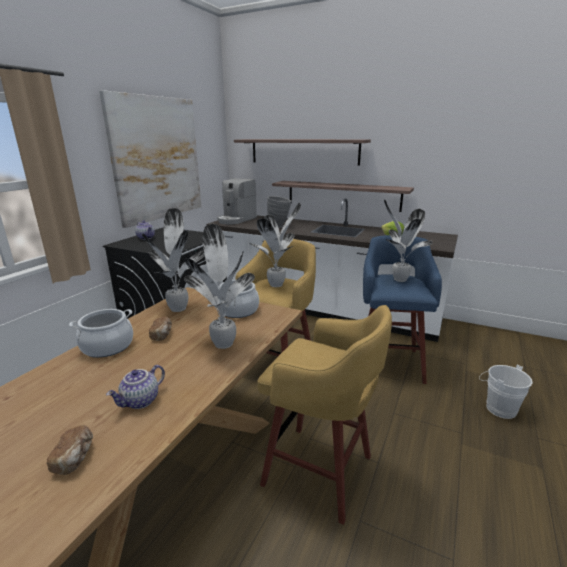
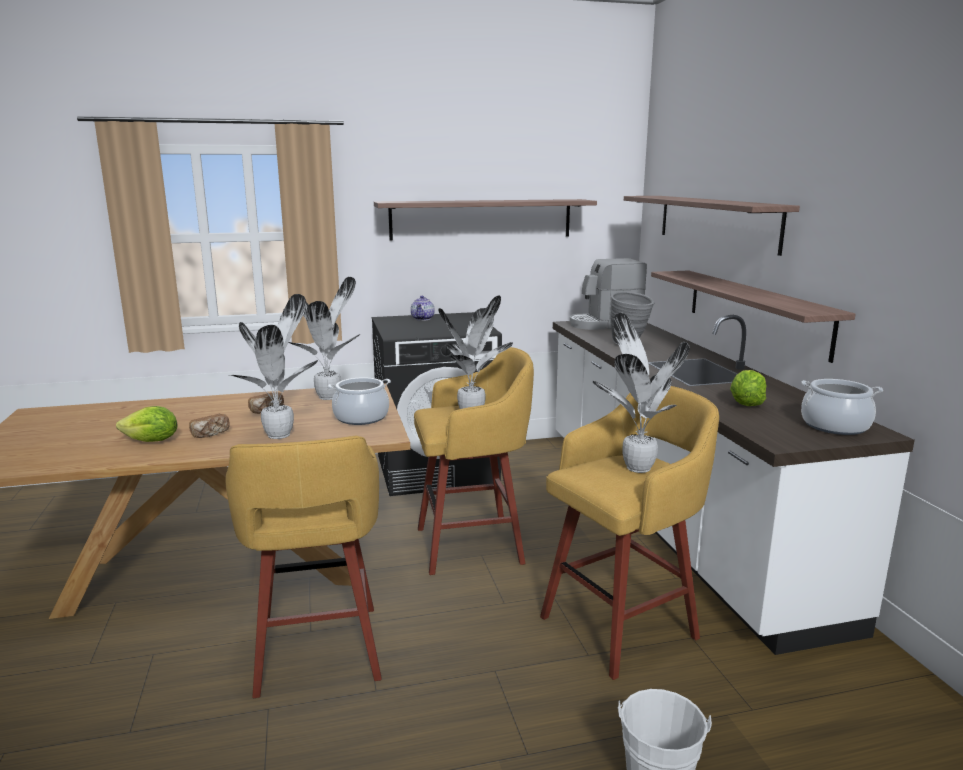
camera: 50 degrees right, 5 degrees down
(75, 458) = (70, 449): bread -> bread (210, 434)
(107, 346) = (224, 403): cooking pot -> cooking pot (835, 426)
(141, 401) = (152, 441): teapot -> lettuce
(157, 159) = (481, 219): picture -> shelf
(390, 362) = (622, 626): blue stool -> yellow stool

